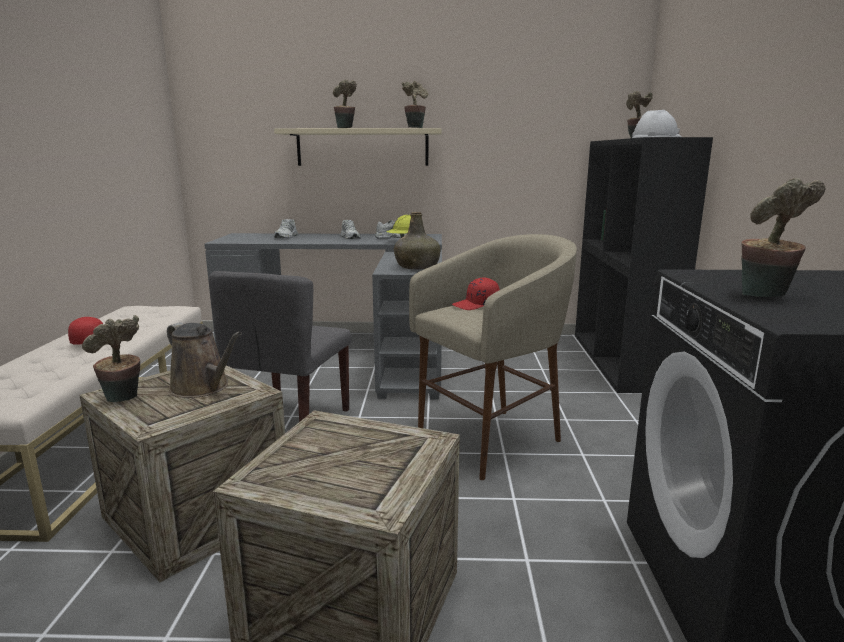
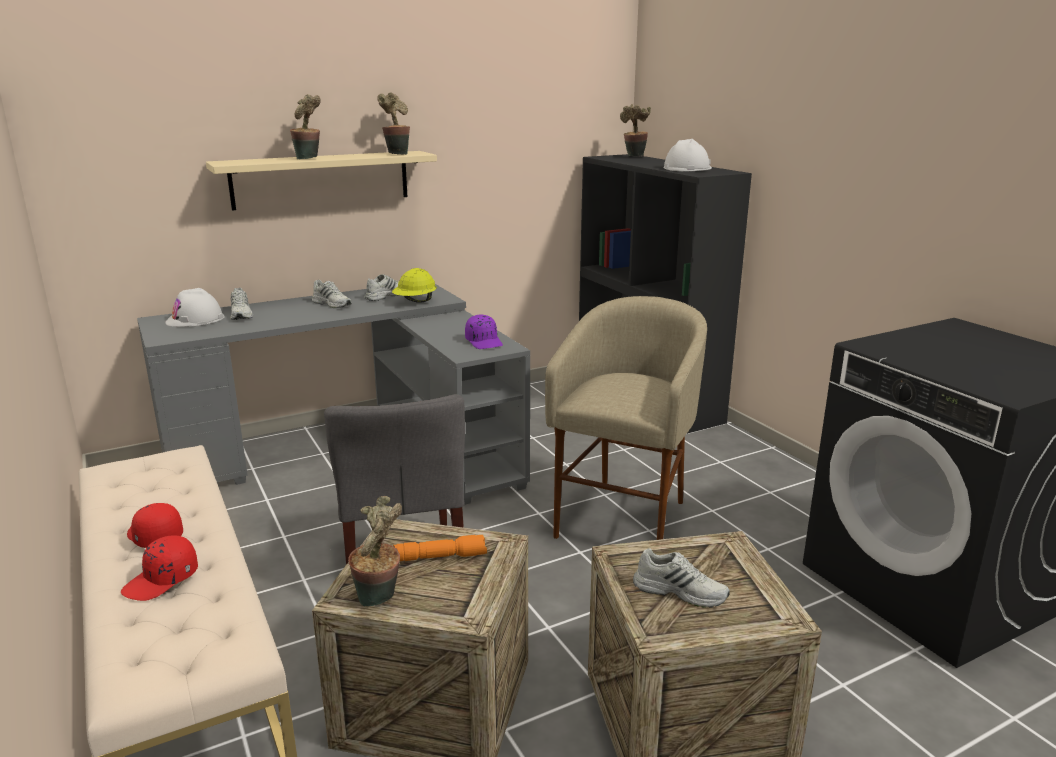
camera: 30 degrees left, 5 degrees up
(203, 388) = (441, 556): brown watering can -> orange flashlight
(257, 236) = (195, 319): none -> white hard hat
(324, 459) = (680, 591): none -> white shoe
(417, 267) = (484, 342): green bottle -> purple cap
(476, 305) = (614, 386): red cap -> red cap (162, 580)
(766, 297) = (953, 367): potted plant -> none

